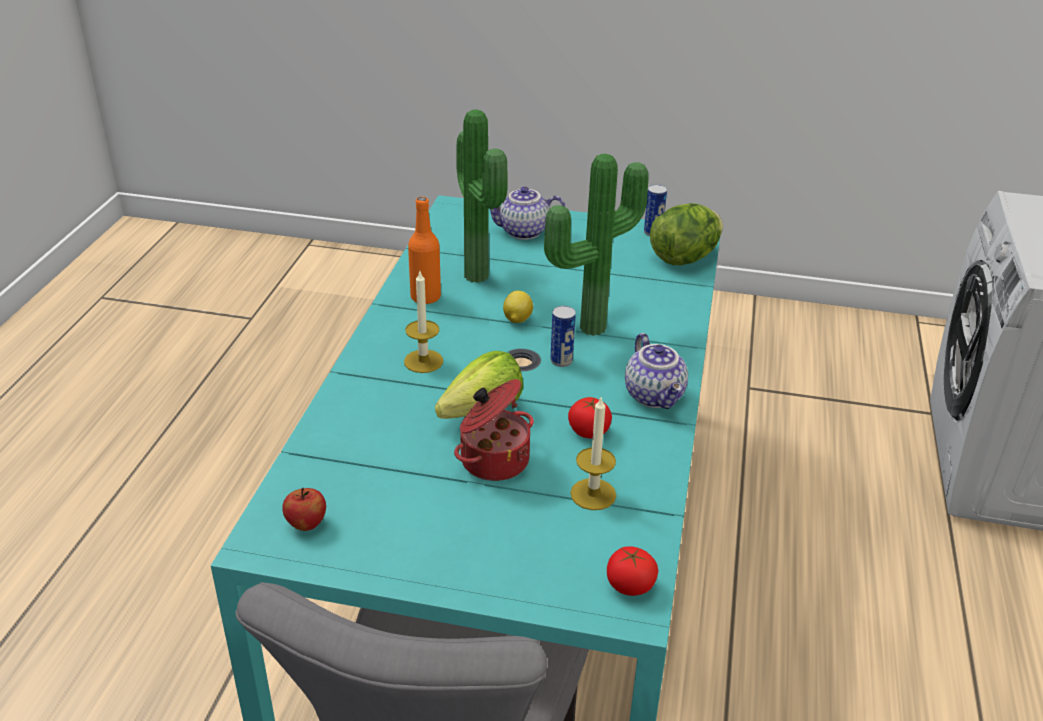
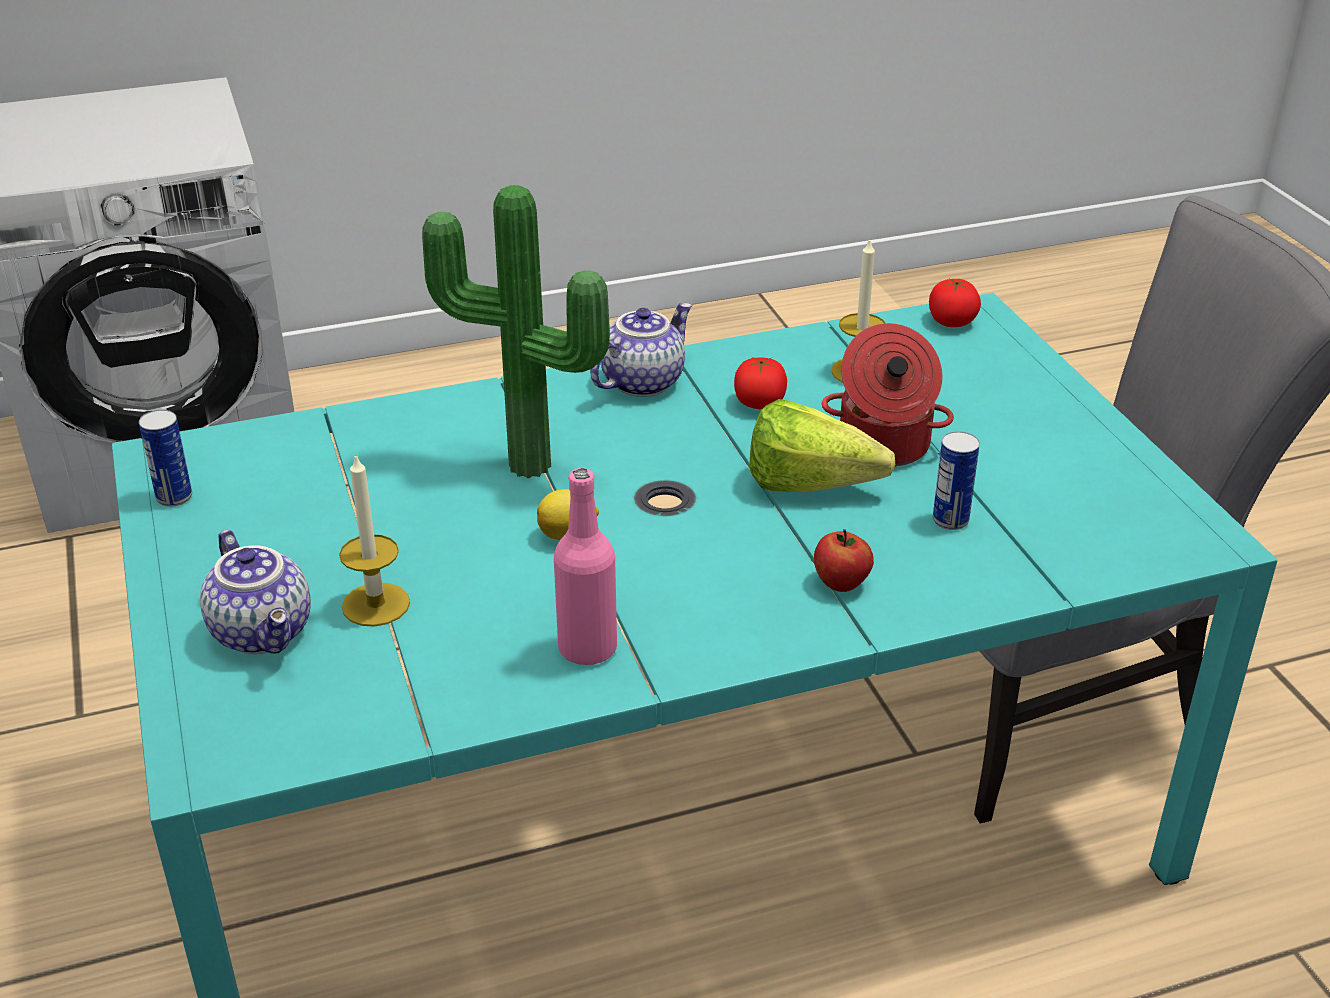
camera: 120 degrees left, 0 degrees up
(306, 524) = (1140, 524): apple -> apple (841, 583)
(423, 361) = (758, 575): candle -> candle (376, 604)
(425, 297) = (587, 648): orange bottle -> pink bottle
(481, 275) = (463, 620): potted plant -> none
(561, 361) = (636, 465): can -> can (950, 520)
(684, 258) = (250, 447): lettuce -> none

